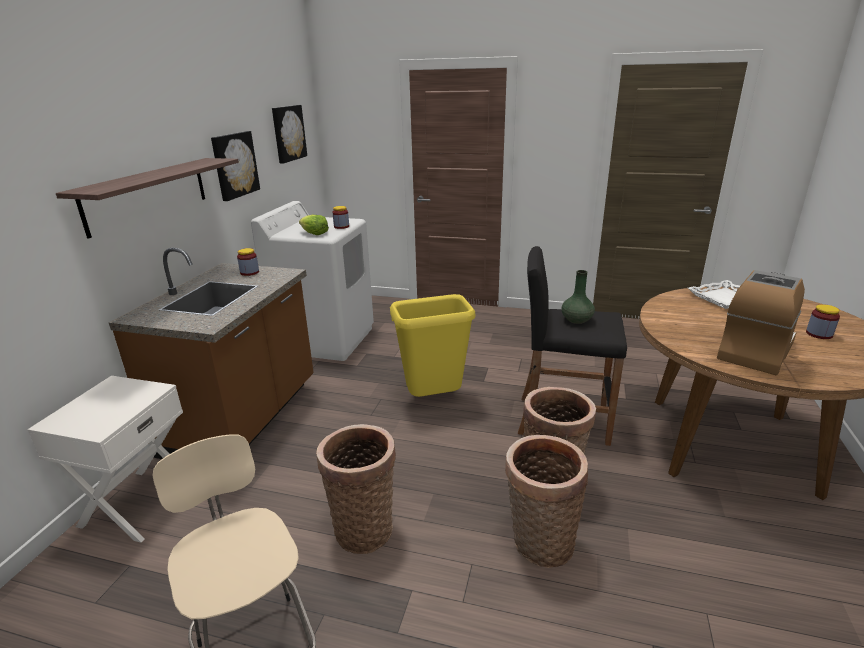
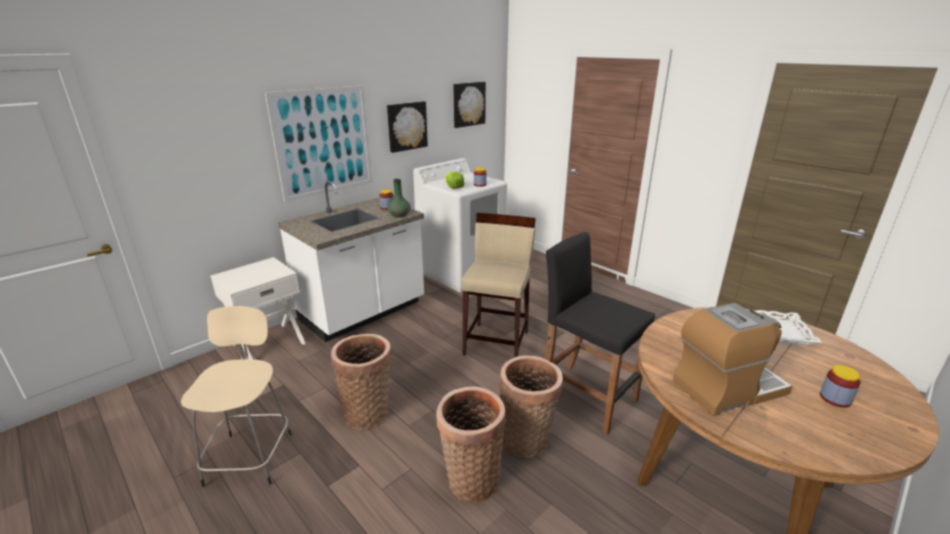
camera: 30 degrees right, 0 degrees up
(148, 194) = (324, 142): shelf -> picture
(244, 418) = (363, 312): brown counter -> white counter
(434, 399) = (497, 342): yellow trash can -> beige stool
(577, 320) = (599, 308): green vase -> green vase (399, 215)

